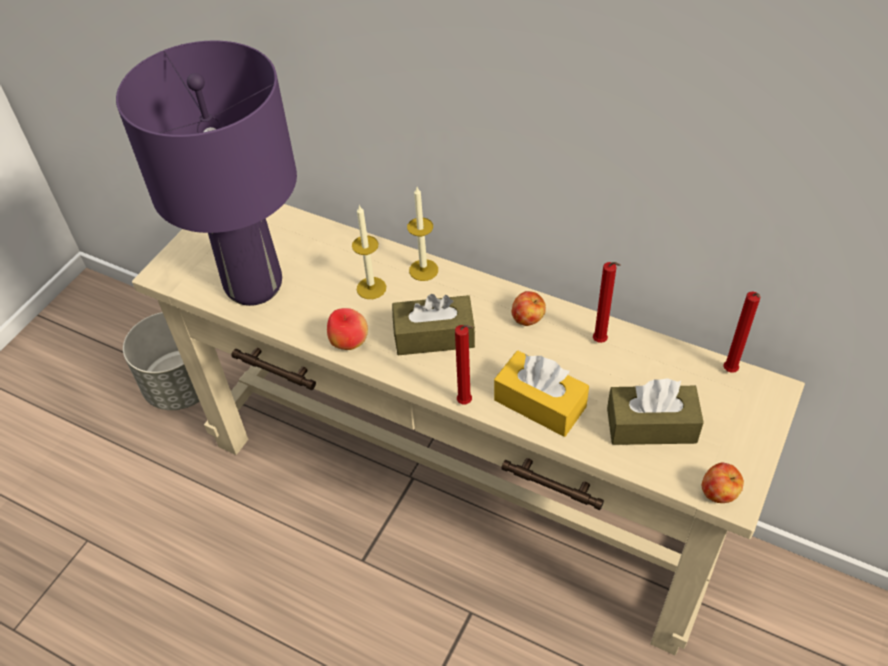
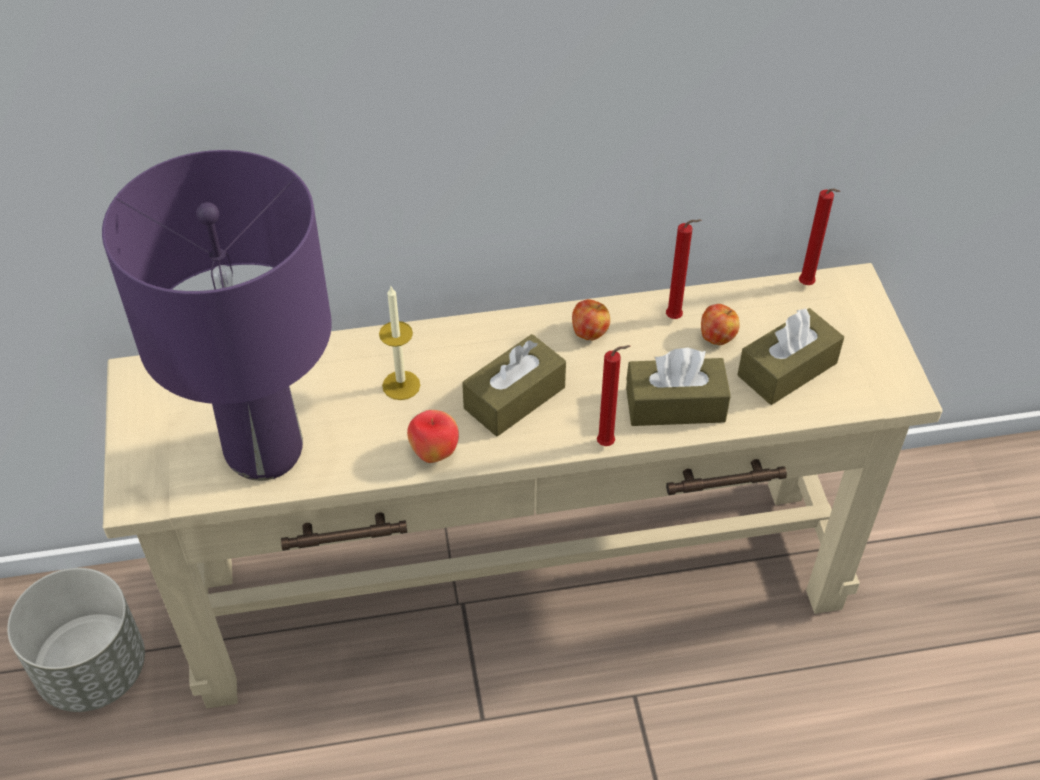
camera: 40 degrees left, 0 degrees up
(423, 270) = (438, 338): candle -> none
(540, 403) = (675, 405): yellow tissue box -> brown tissue box
(719, 493) = (891, 395): apple -> apple (717, 337)

